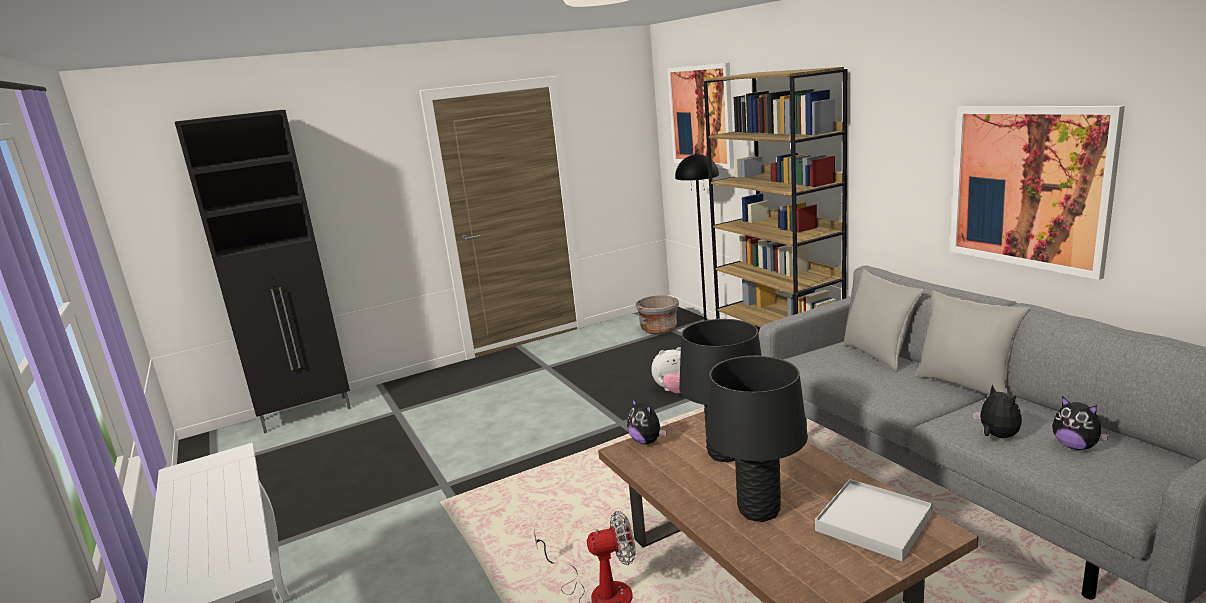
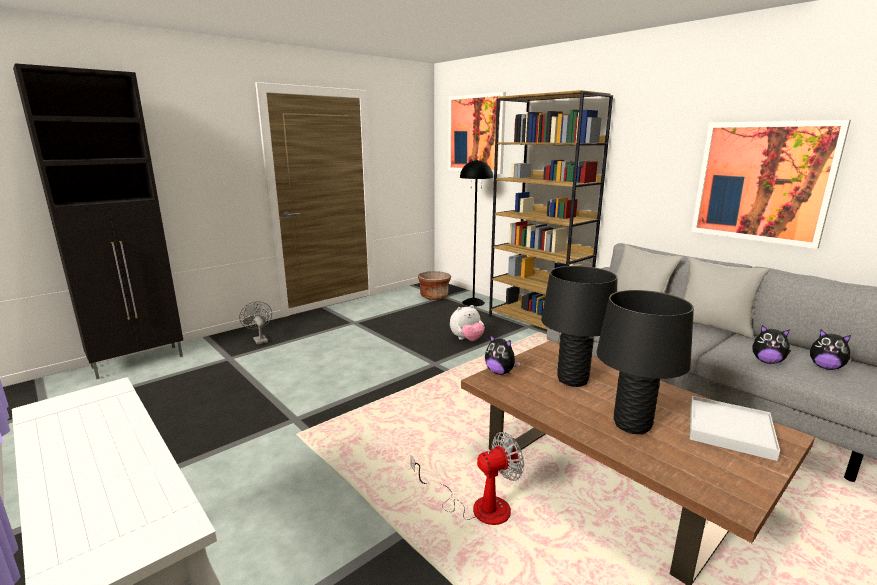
camera: 15 degrees left, 0 degrees up
(434, 389) = (259, 339): none -> grey fan
(659, 329) = (434, 296): grey planter -> brown planter
(996, 436) = (767, 361): plush toy -> plush toy turned 150 degrees clockwise

